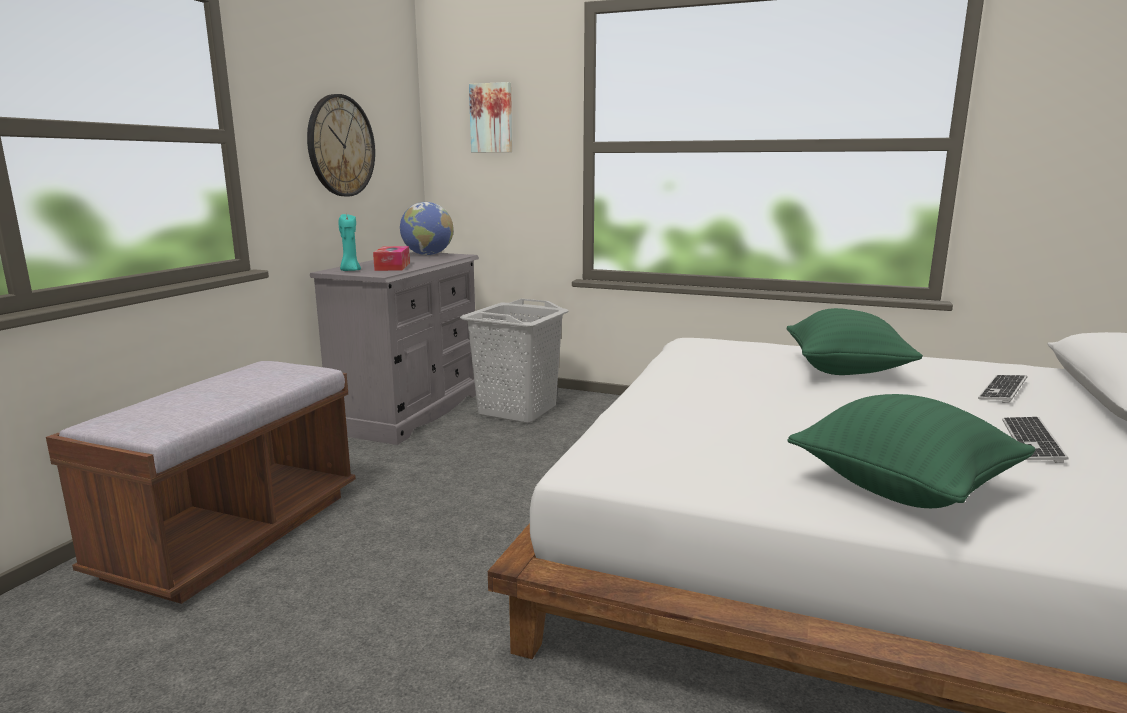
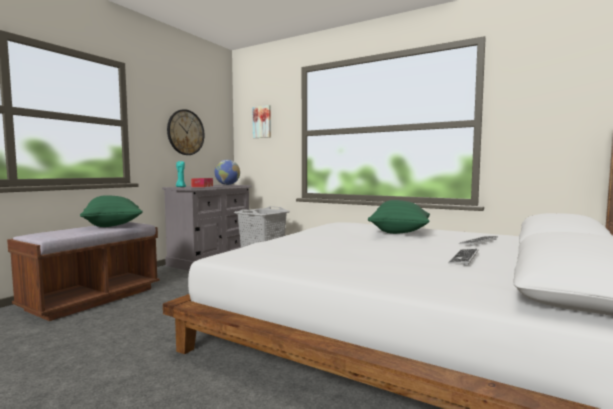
camera: 10 degrees right, 10 degrees down
(903, 489) = (363, 269): green pillow -> green pillow (112, 226)

